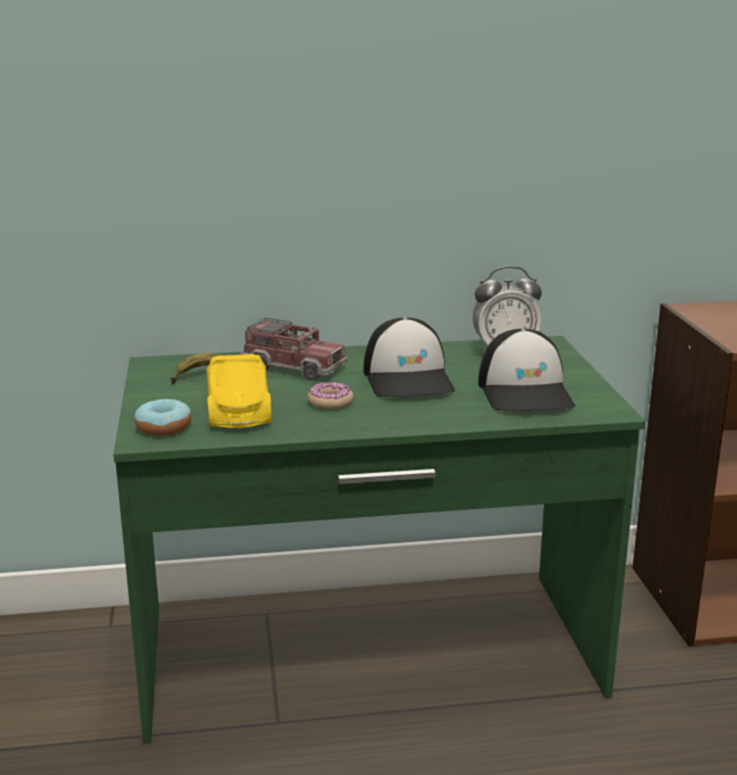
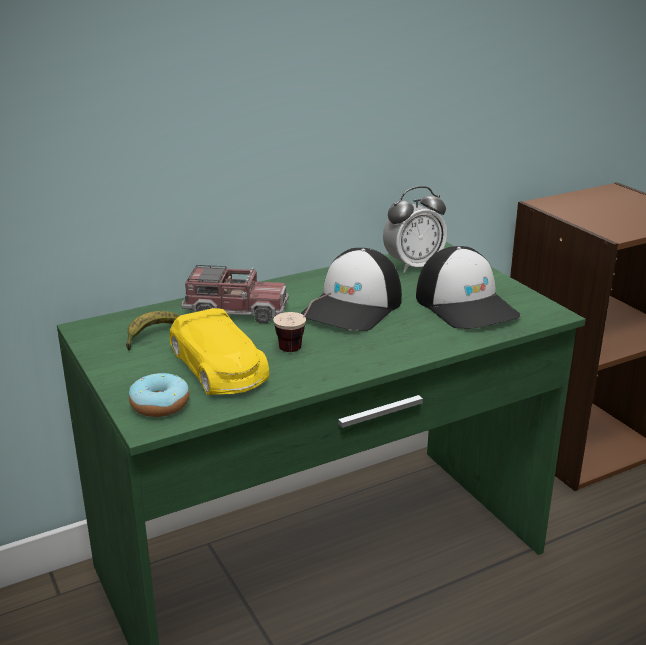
camera: 20 degrees left, 5 degrees up
(330, 402) = (303, 345): donut -> cup
(409, 379) = (354, 307): cap -> cap turned 60 degrees clockwise

